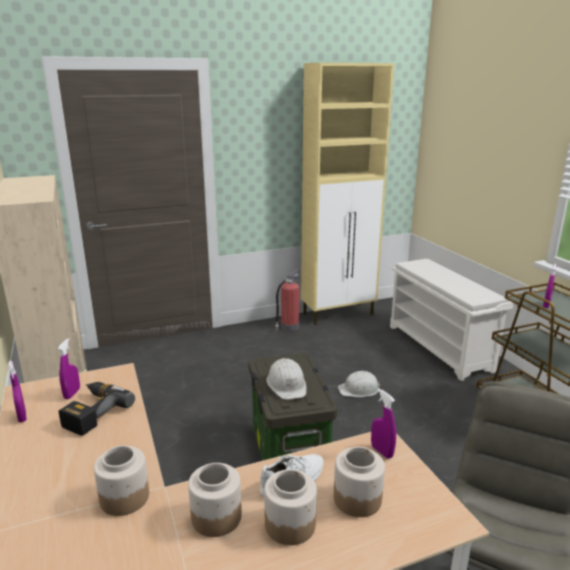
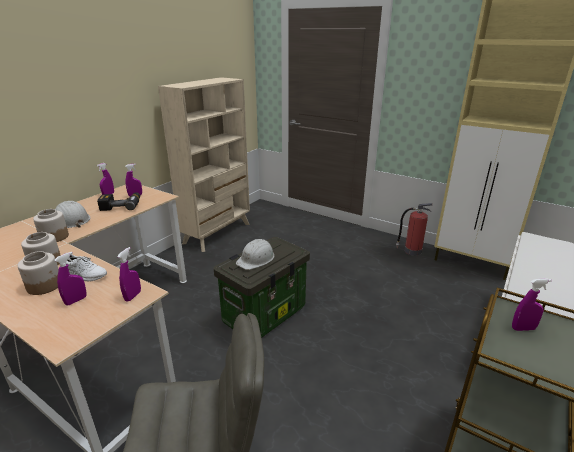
camera: 55 degrees right, 5 degrees up
(357, 498) = (76, 300): jar -> purple spray bottle
(359, 389) = (377, 317): white hard hat -> white hard hat (71, 220)

